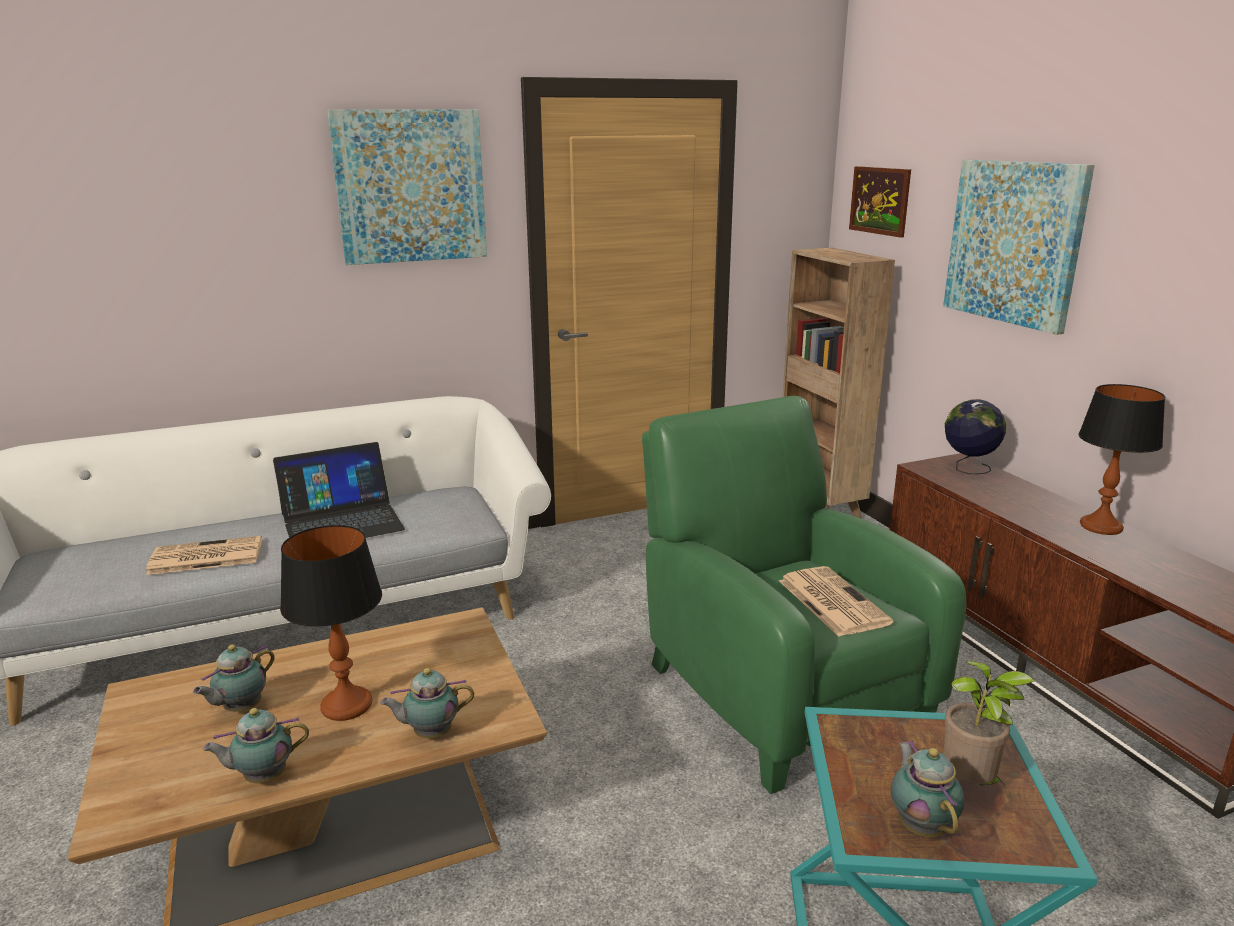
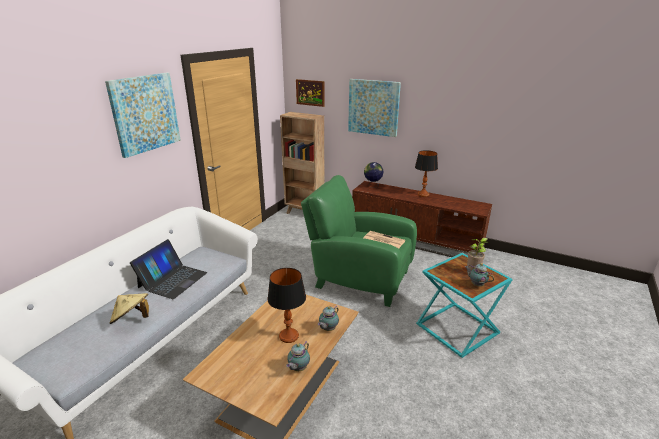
camera: 40 degrees left, 5 degrees up
(204, 557) = (132, 319): newspaper -> beige hat
(240, 708) = (253, 357): teapot -> none

